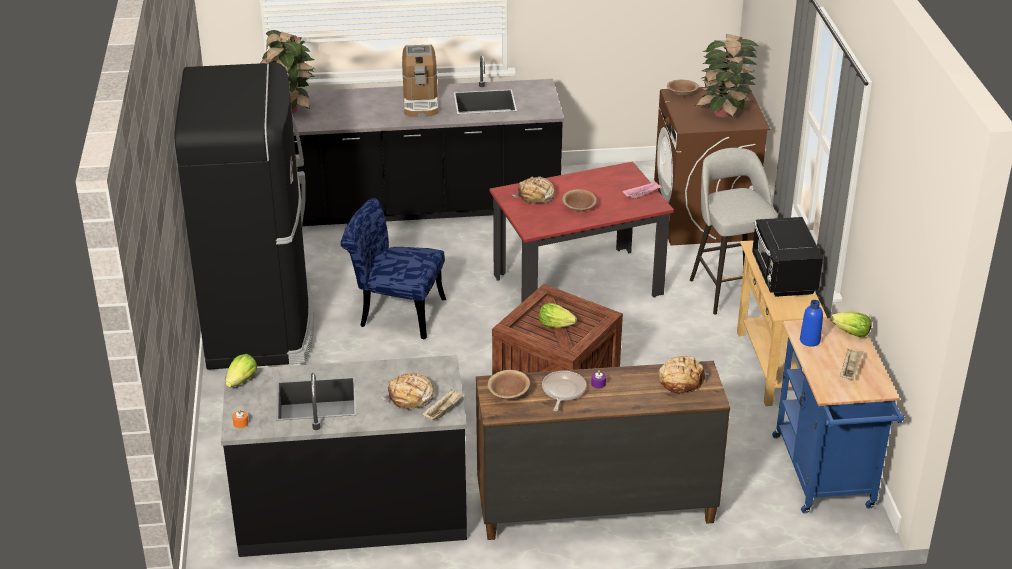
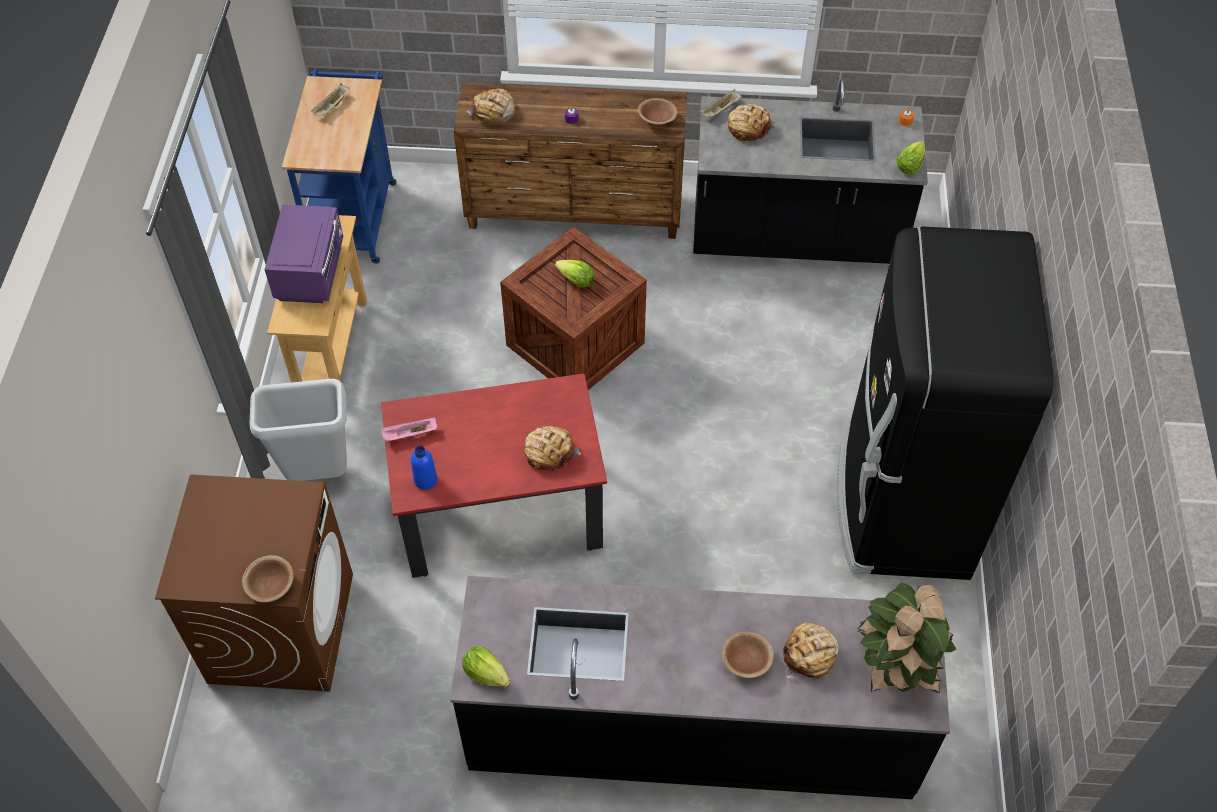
camera: 170 degrees left, 20 degrees up
(341, 109) = (810, 655): none -> bread
(395, 312) = (736, 497): blue chair -> none
(420, 101) = (681, 659): coffee machine -> none
(563, 391) = (606, 115): frying pan -> none
(579, 207) = (499, 422): brown bowl -> brown bowl (746, 660)
(723, 114) = (236, 520): potted plant -> none
(729, 290) = (318, 476): grey stool -> grey trash can
(783, 277) = (311, 271): black microwave -> purple microwave
(809, 340) = (348, 143): blue bottle -> blue bottle (425, 480)
(851, 333) = (303, 147): lettuce -> lettuce (486, 673)

